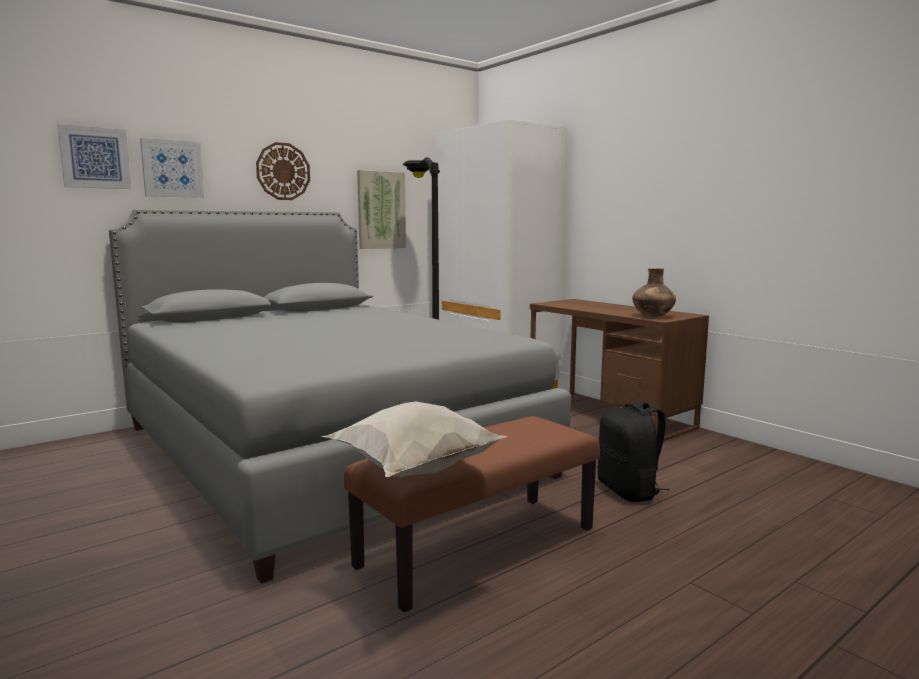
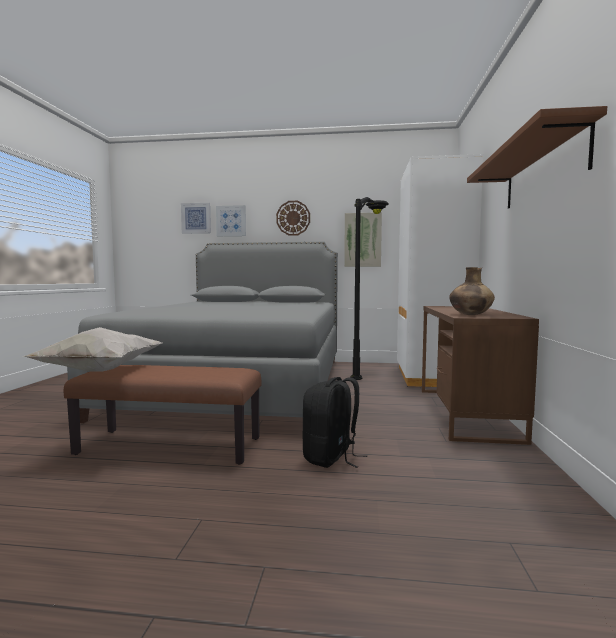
camera: 45 degrees right, 5 degrees down
(704, 178) = (542, 171): none -> brown shelf

